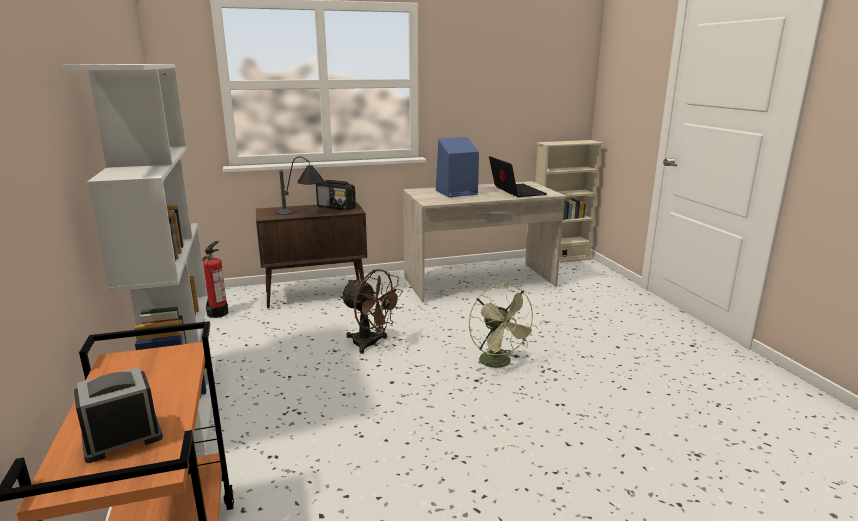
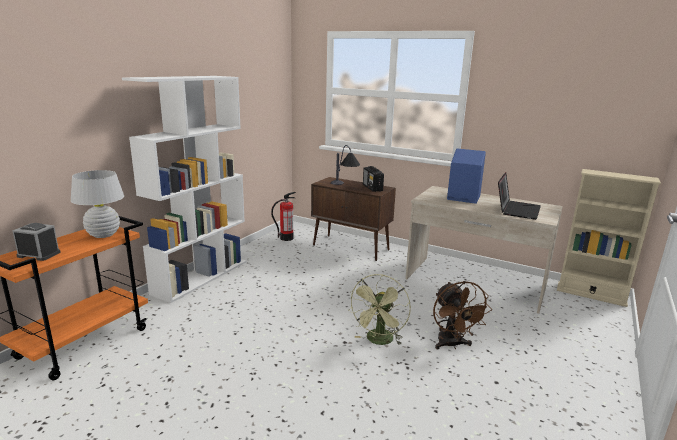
camera: 45 degrees right, 0 degrees up
(155, 367) = (103, 235): none -> white table lamp
(371, 344) = (327, 289): brown fan -> brown fan (452, 345)

